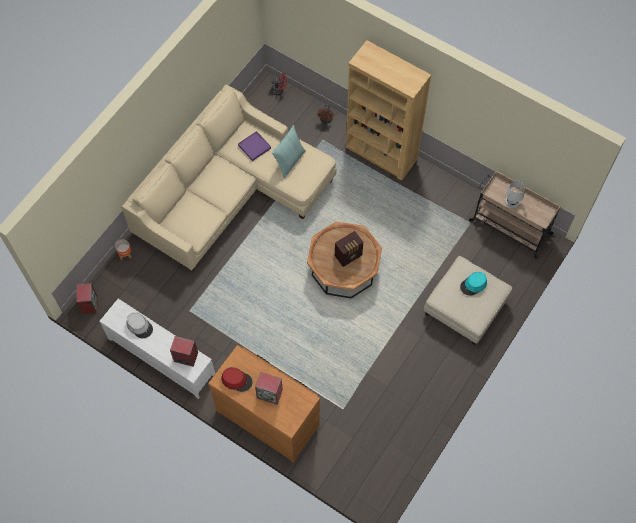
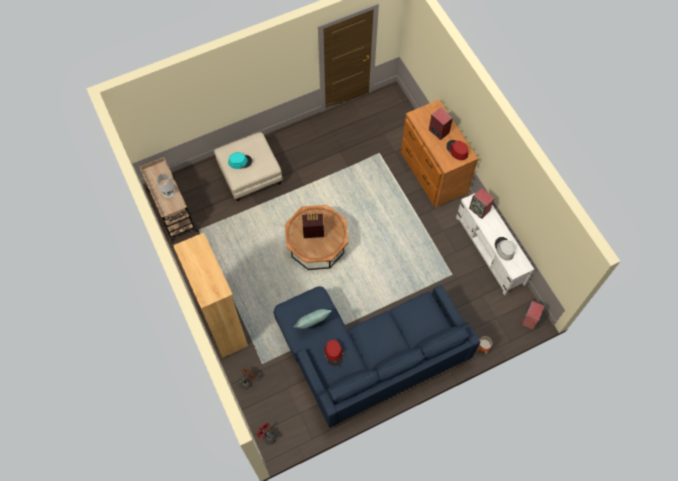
camera: 150 degrees left, 0 degrees up
(231, 193) = (368, 355): beige sofa -> blue sofa
(254, 147) = (334, 353): purple tray -> red hat

